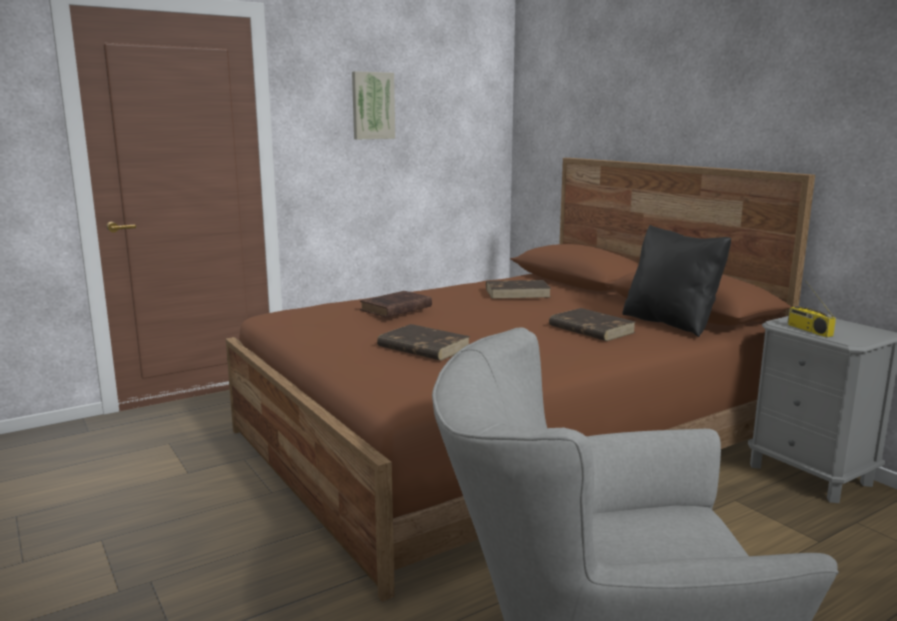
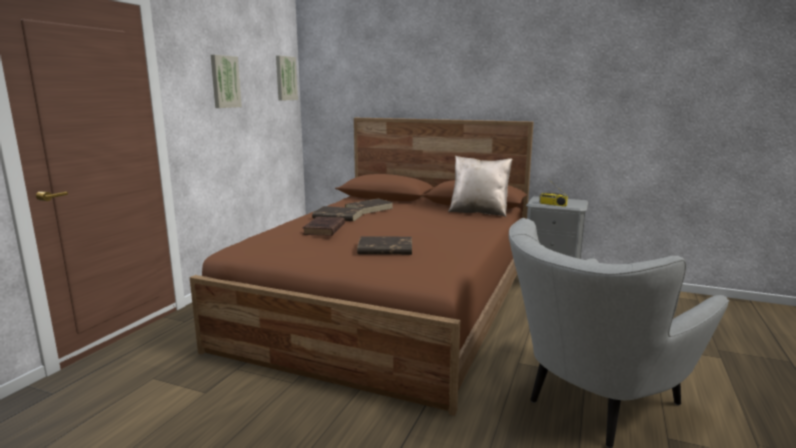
camera: 35 degrees left, 0 degrees up
(484, 100) = (285, 78): none -> picture
(590, 329) = (449, 222): brown book -> brown book (337, 217)
(671, 323) = (479, 212): black pillow -> beige pillow

